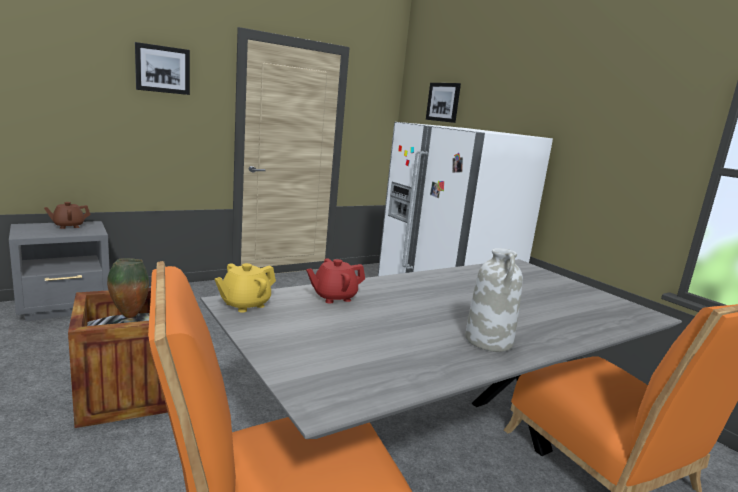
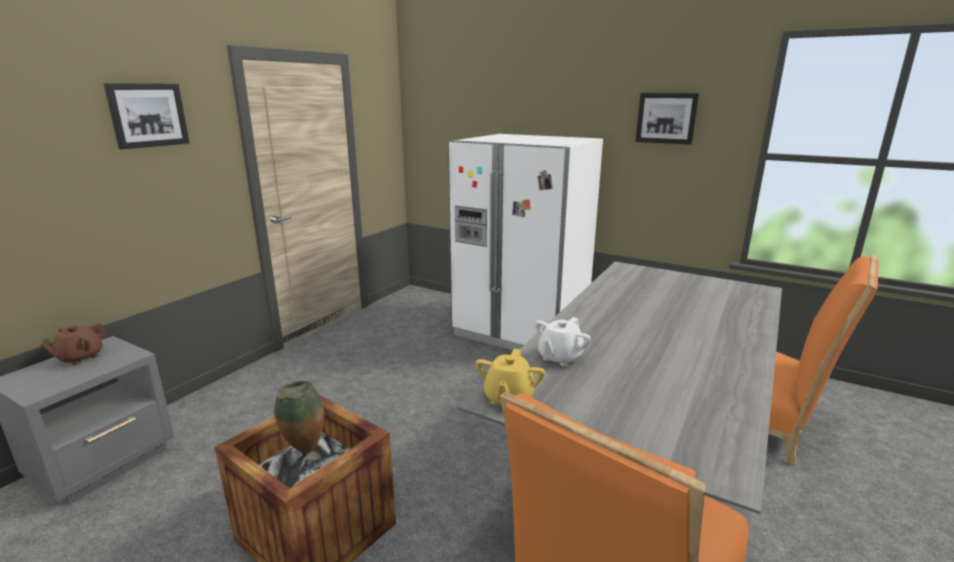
camera: 25 degrees left, 5 degrees up
(334, 297) = (560, 357): red teapot -> white teapot
(443, 102) = (463, 107): picture -> picture (666, 118)
(489, 341) = (721, 357): white vase -> none

